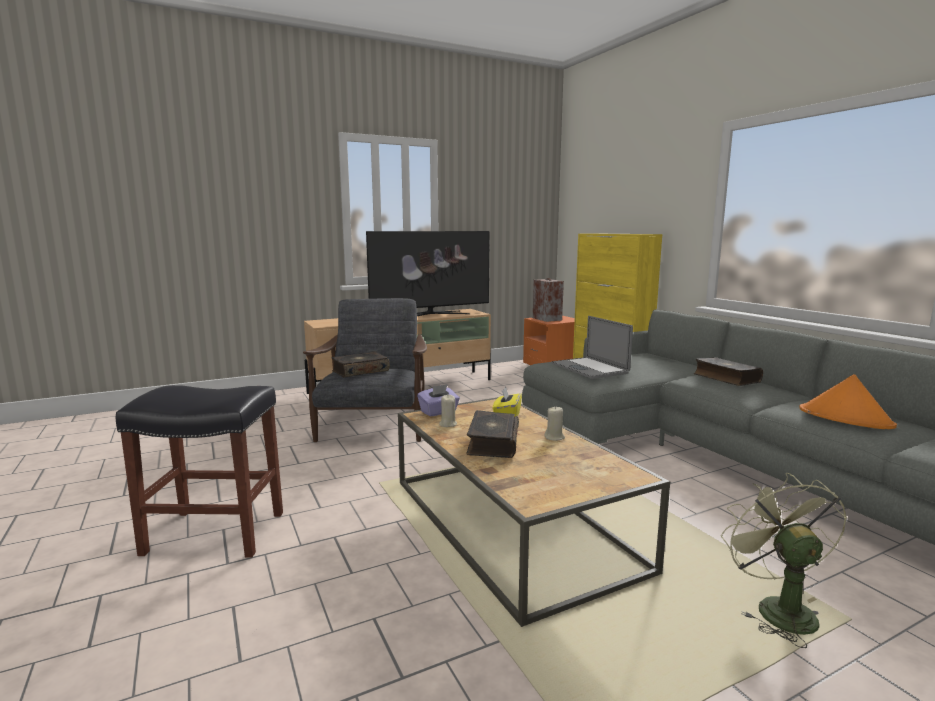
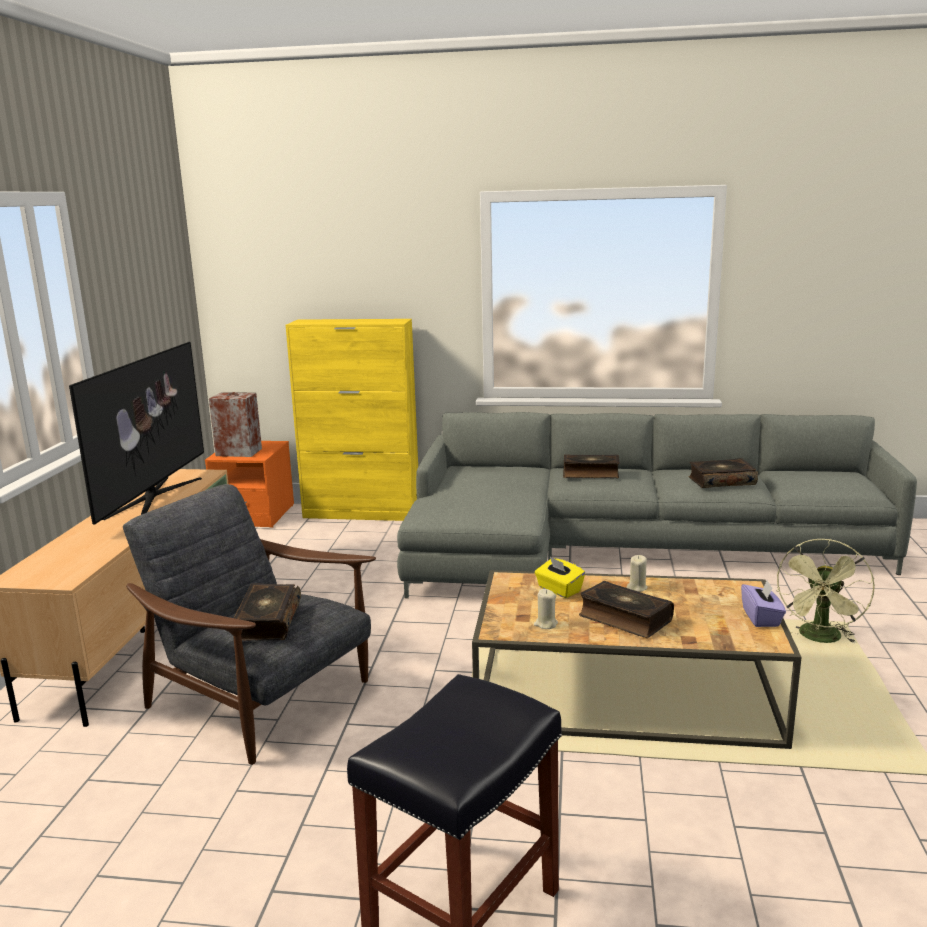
camera: 55 degrees left, 5 degrees up
(439, 412) = (500, 618): purple tissue box -> purple tissue box (761, 618)
(589, 368) = (482, 505): laptop -> none
(776, 608) = (820, 639): green fan -> green fan turned 90 degrees counterclockwise
(845, 418) = (721, 481): orange hat -> book

